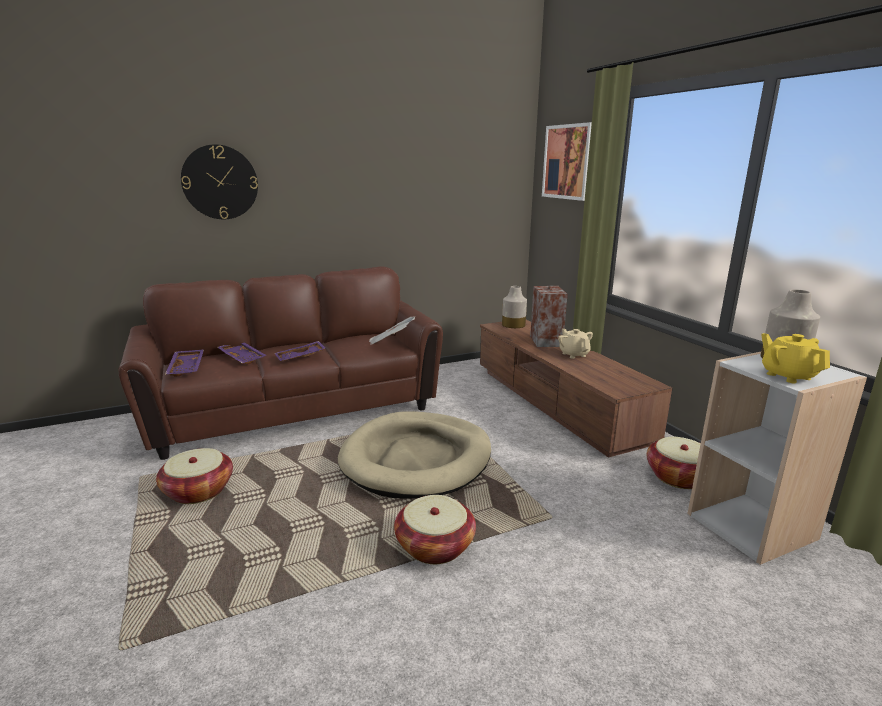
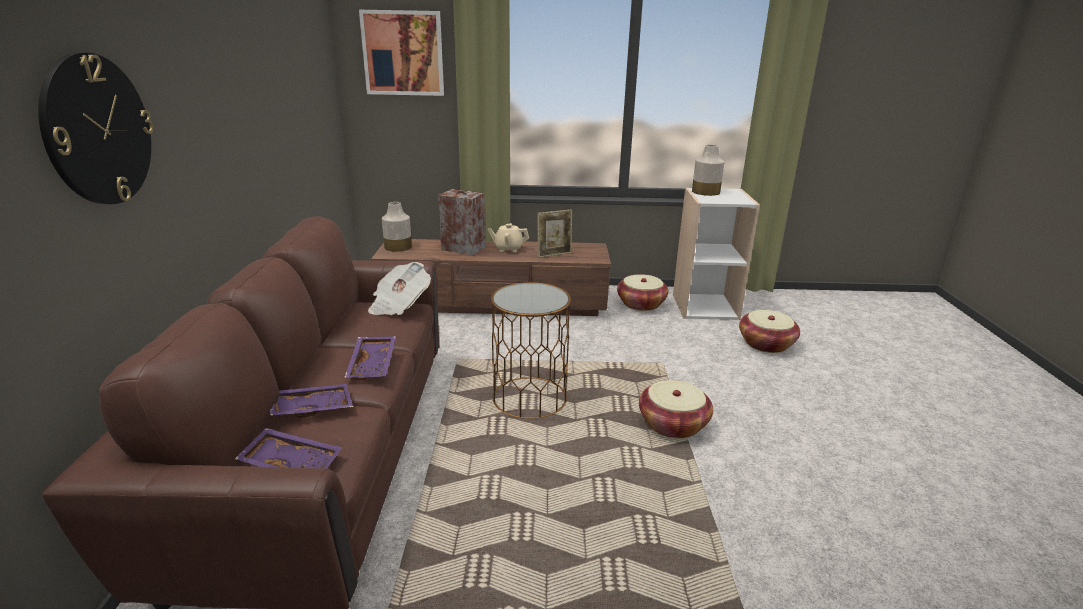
camera: 65 degrees left, 5 degrees up
(198, 491) = (473, 575): basket -> basket (766, 344)
(417, 459) = (529, 398): beige dog bed -> brown side table
(593, 372) = (554, 254): none -> picture frame
(788, 376) = (733, 199): yellow teapot -> none

